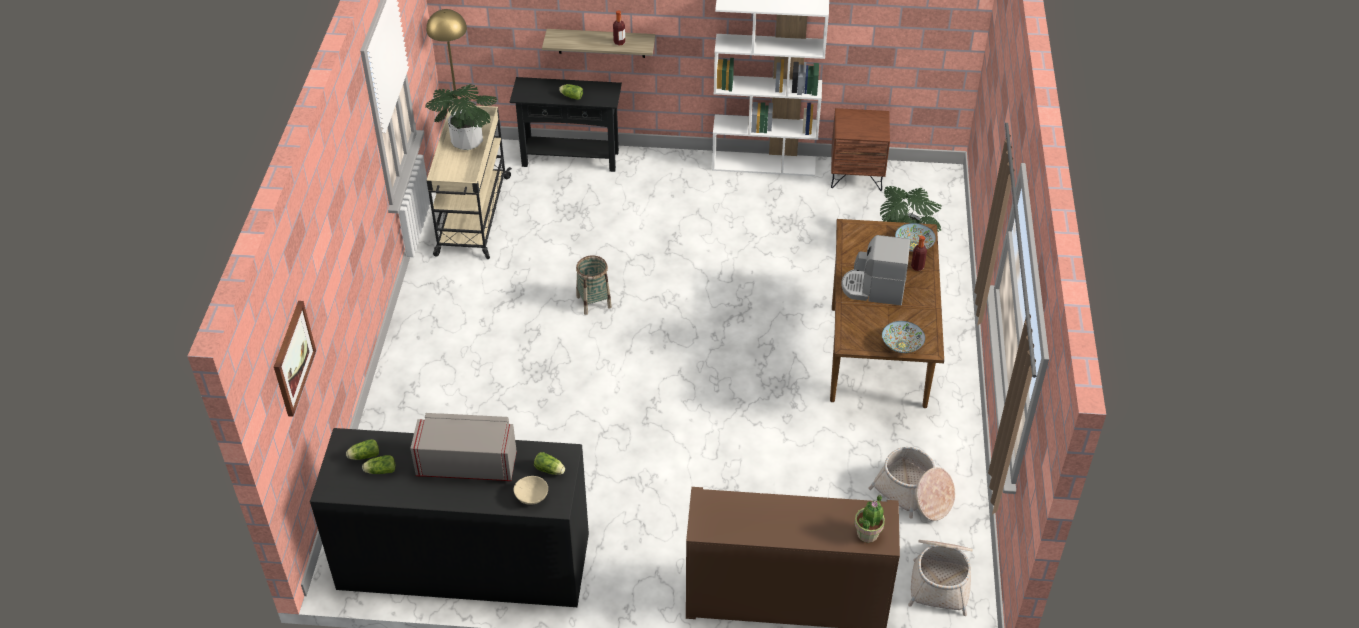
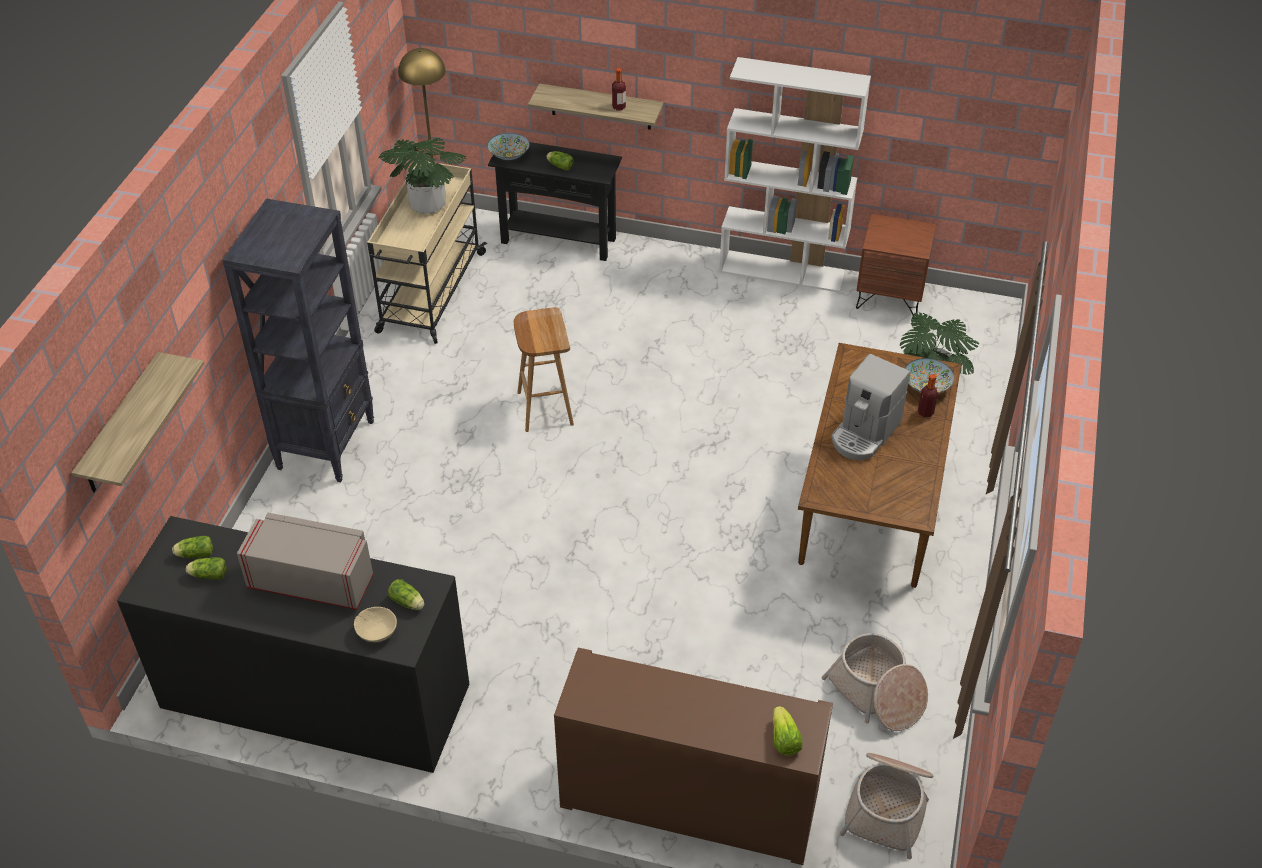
camera: 10 degrees right, 0 degrees up
(293, 358) = (121, 426): picture -> shelf
(417, 355) = (327, 444): none -> black bookcase
(593, 302) = (544, 408): basket -> brown stool
(868, 533) = (784, 740): potted plant -> lettuce
(873, 289) = (864, 433): coffee machine -> coffee machine turned 75 degrees counterclockwise
(902, 345) = (884, 507): bowl -> bowl (509, 155)

